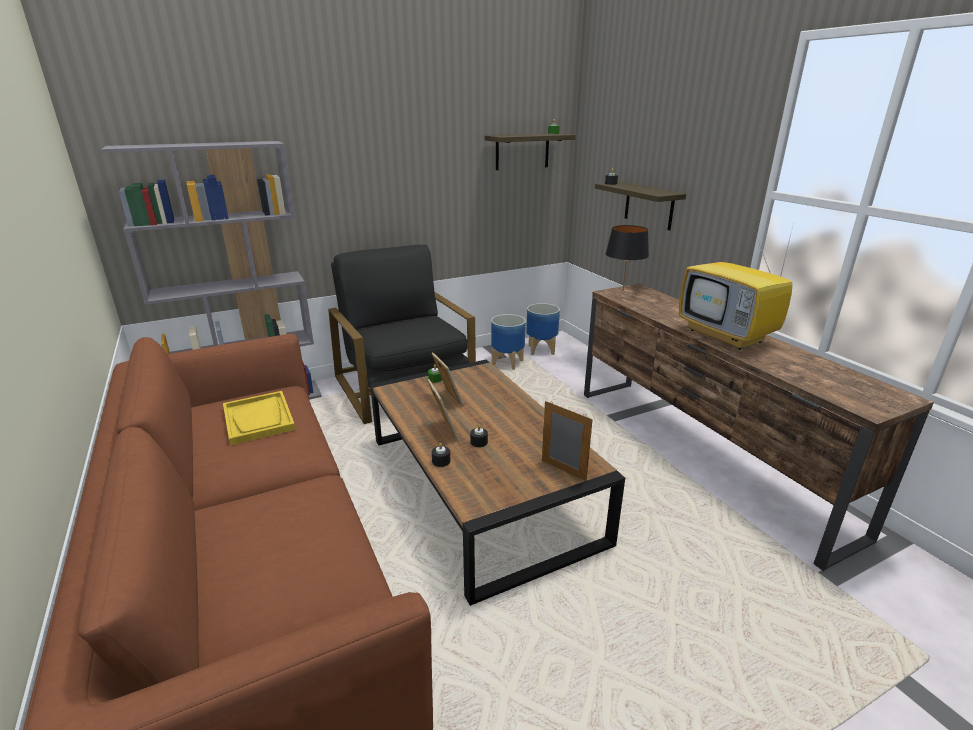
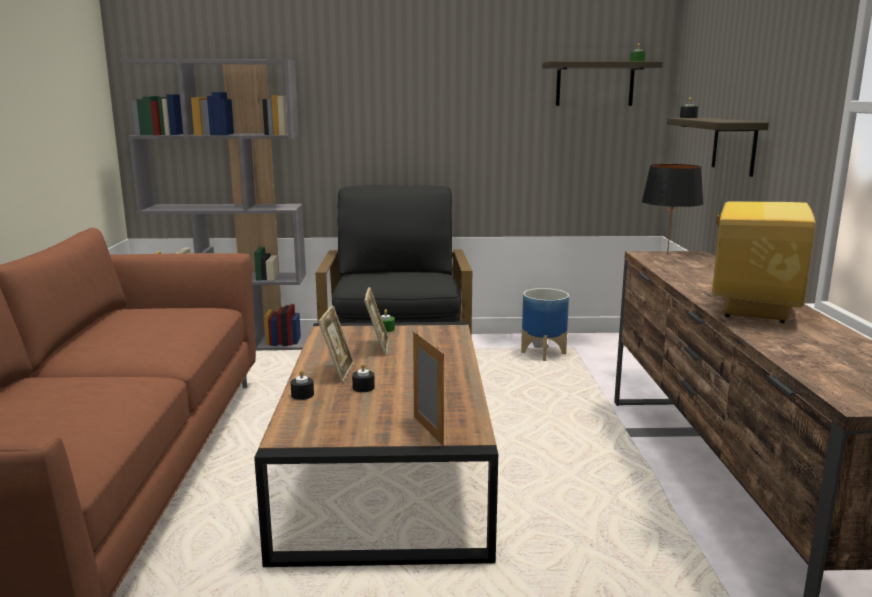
camera: 25 degrees right, 10 degrees down
(259, 419) = (161, 323): yellow tray -> none
(540, 350) = (601, 347): planter -> none
(727, 336) = (751, 307): television -> television turned 150 degrees counterclockwise

